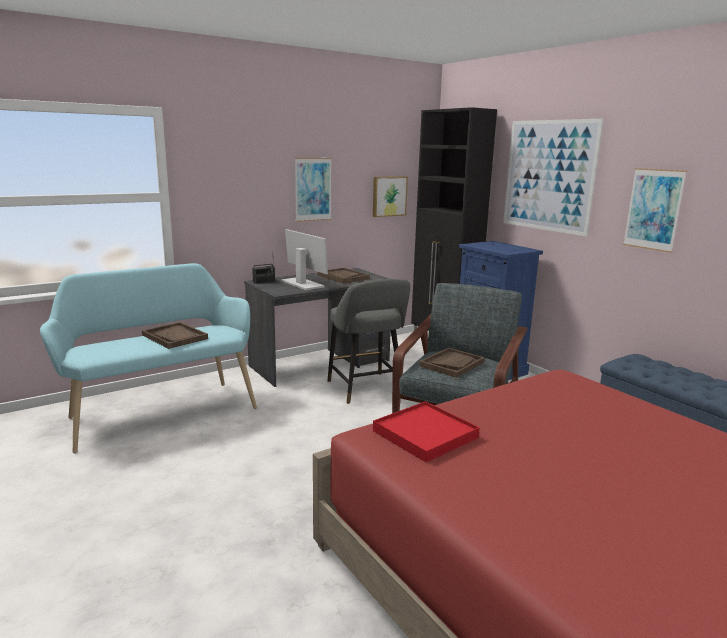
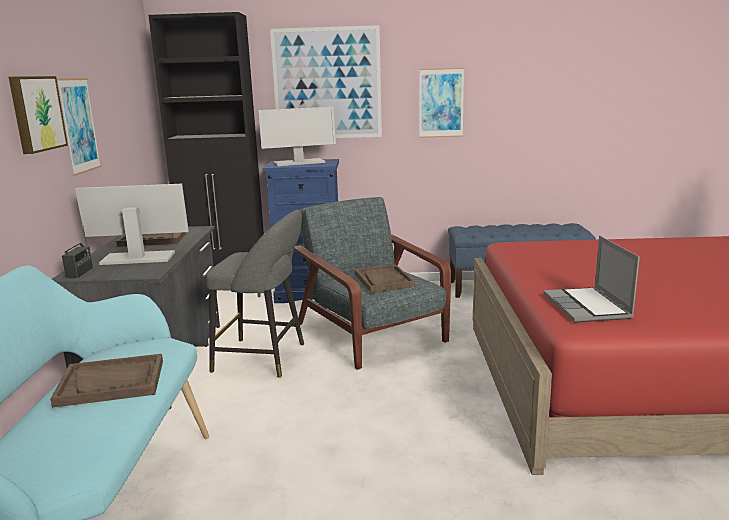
camera: 55 degrees left, 0 degrees up
(389, 196) = (133, 127): picture -> picture (35, 113)
(425, 434) = (588, 307): red tray -> laptop
(498, 246) = (298, 163): none -> monitor

